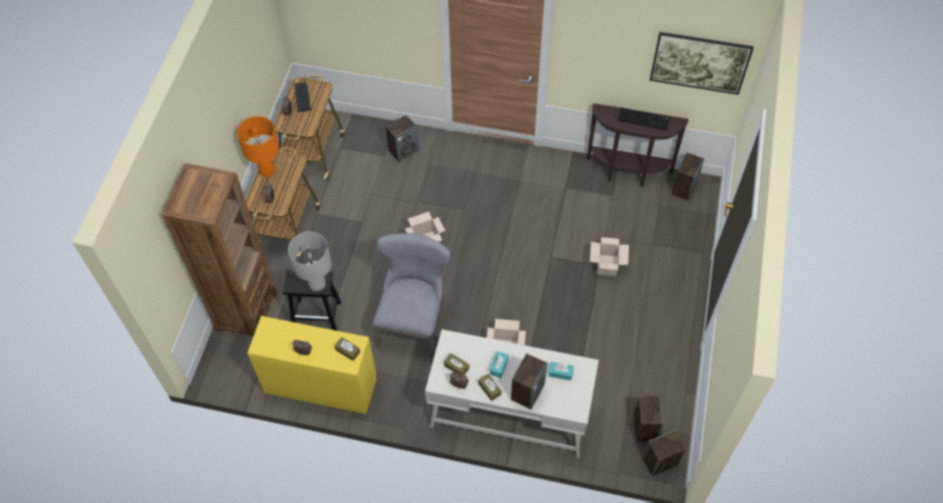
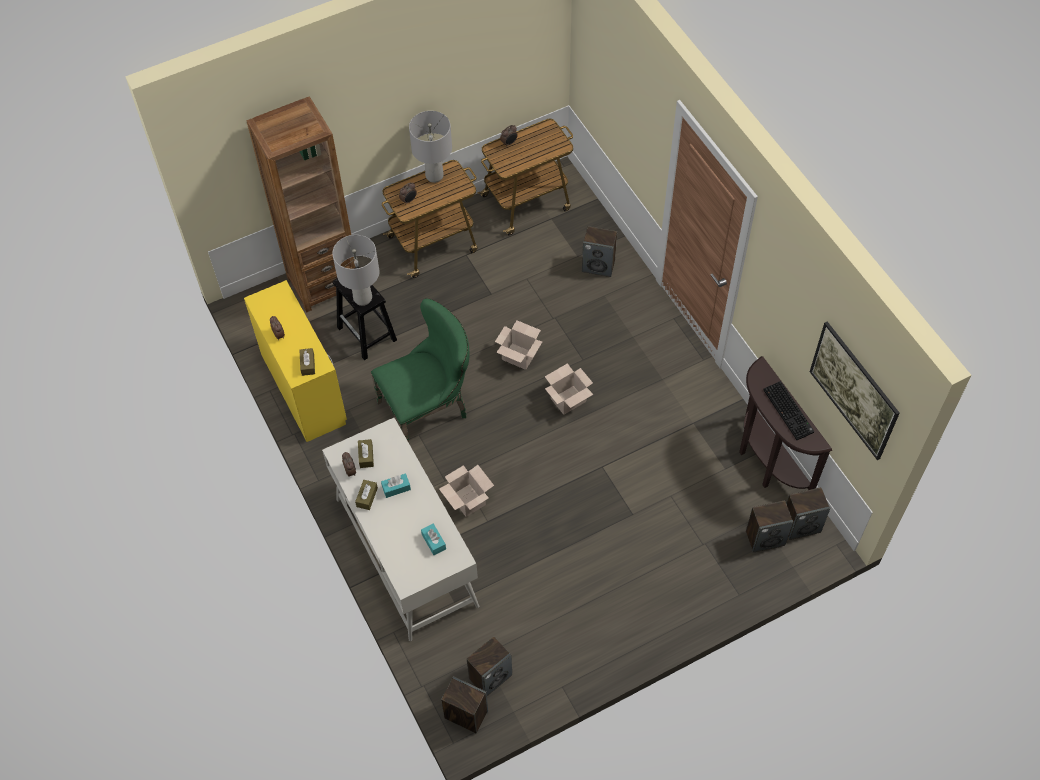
camera: 50 degrees right, 0 degrees up
(267, 171) = (434, 176): orange table lamp -> grey table lamp
(302, 97) = (535, 139): keyboard -> none
(414, 321) = (428, 409): grey chair -> green chair
(527, 391) = (390, 528): speaker -> speaker (765, 538)
(606, 264) = (639, 519): cardboard box -> cardboard box (568, 399)

